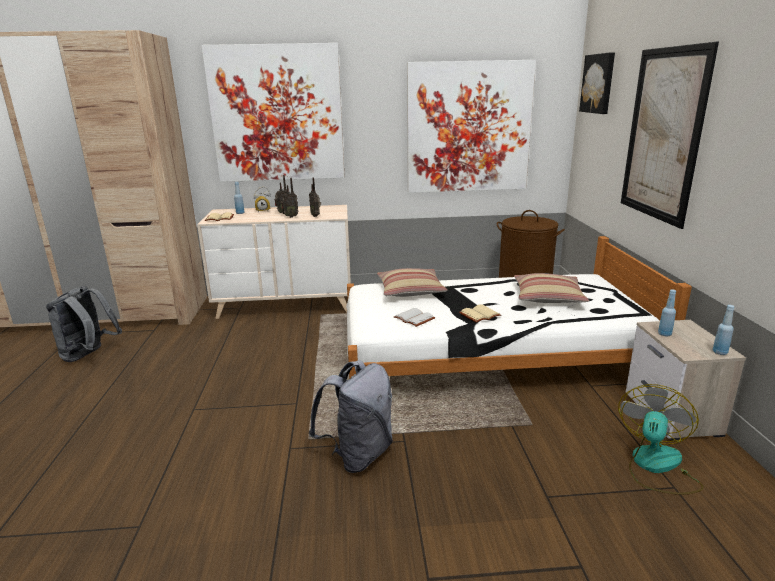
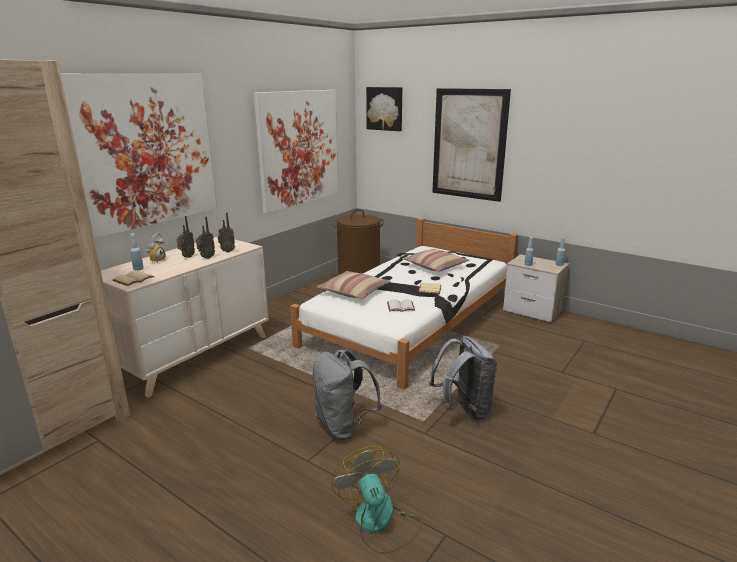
camera: 50 degrees left, 0 degrees up
(89, 355) = (75, 501): grey backpack -> grey backpack (343, 426)
(656, 466) = (566, 336): fan -> fan (379, 523)

